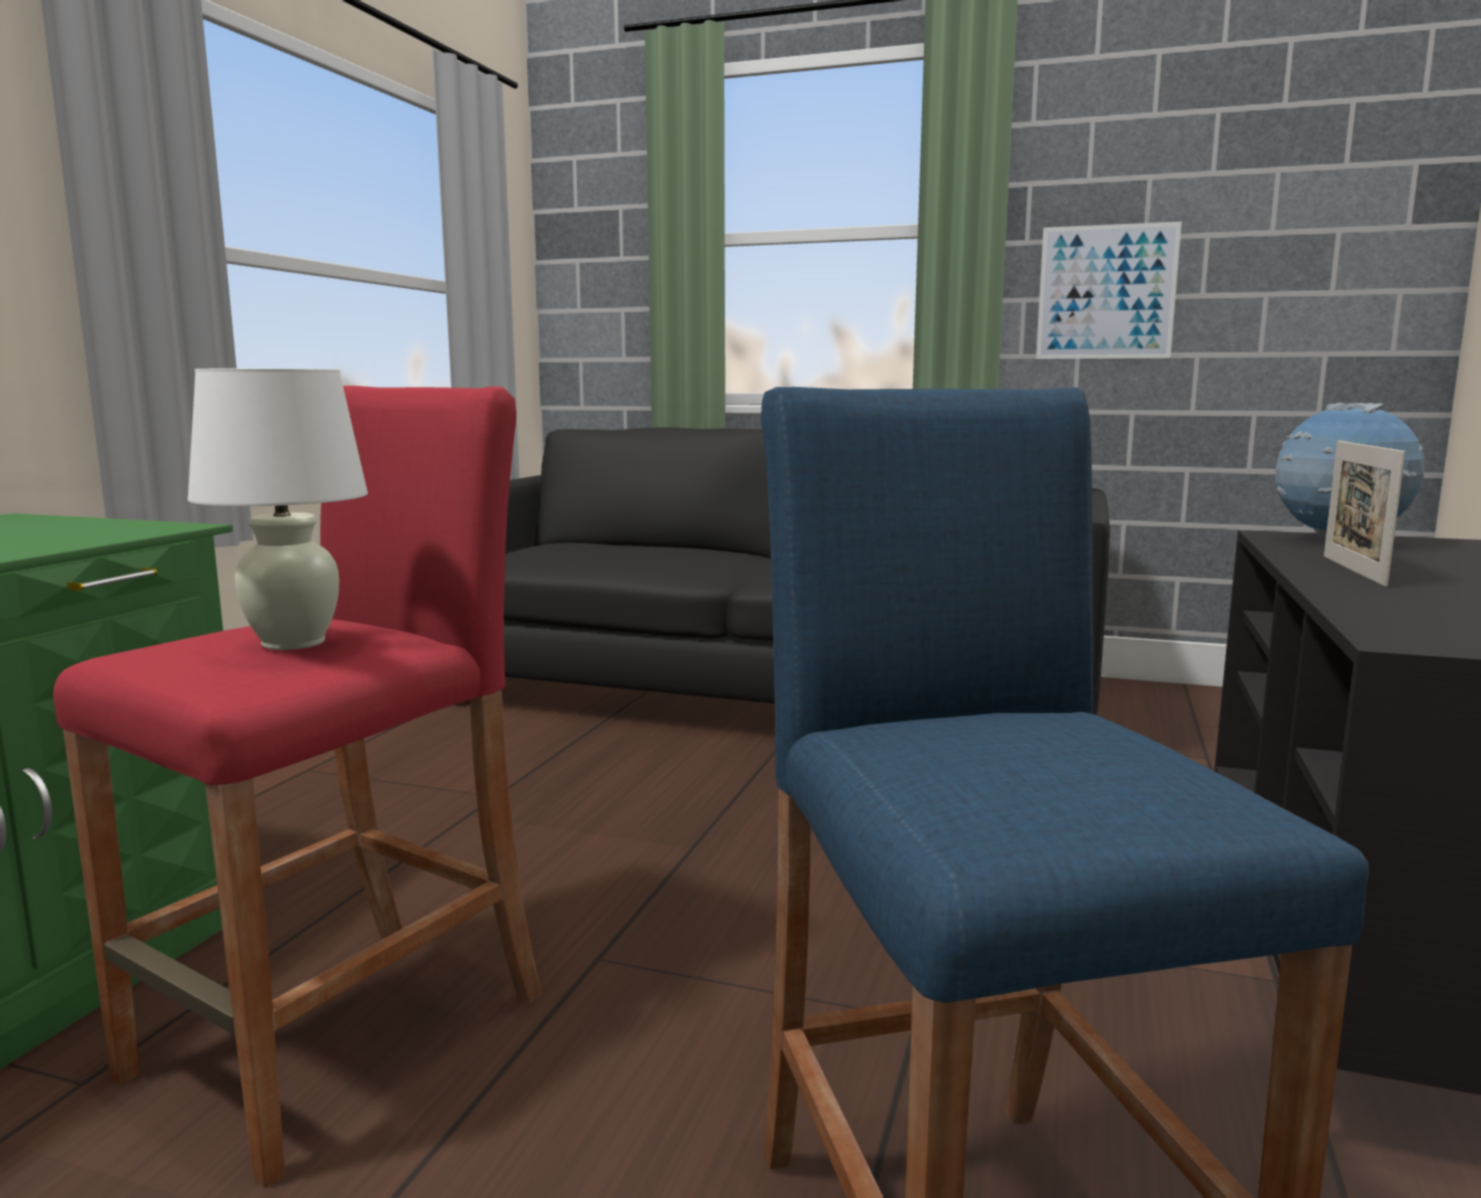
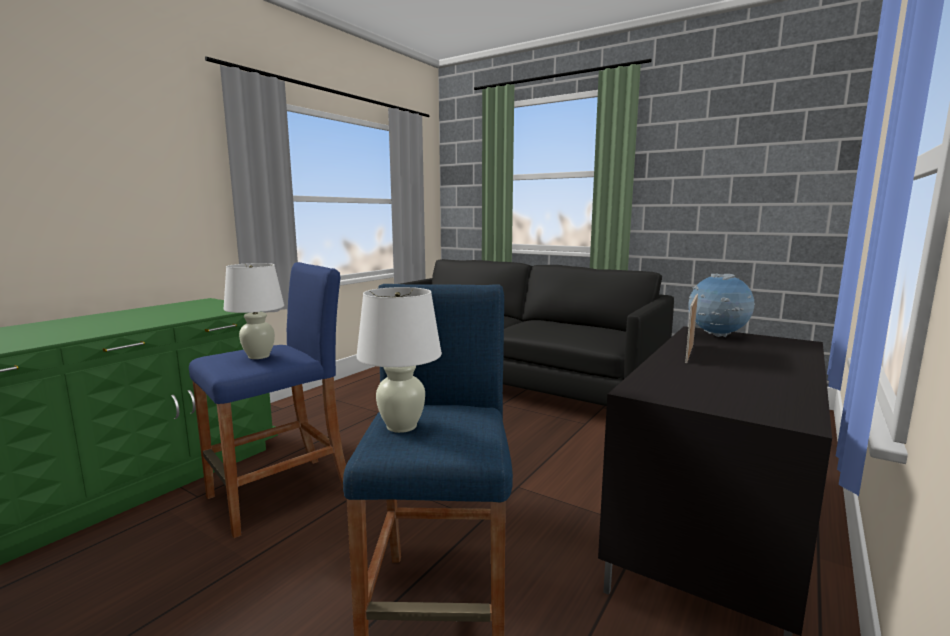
camera: 15 degrees right, 0 degrees up
(341, 1037) = (280, 494): red stool -> blue stool
(968, 771) = (401, 426): none -> white table lamp
(1106, 292) = (682, 202): picture -> none

